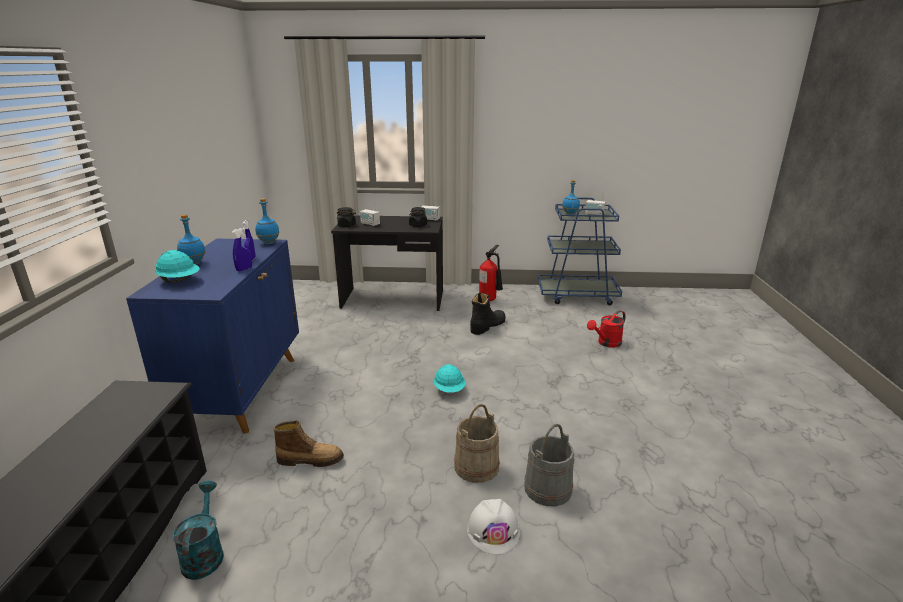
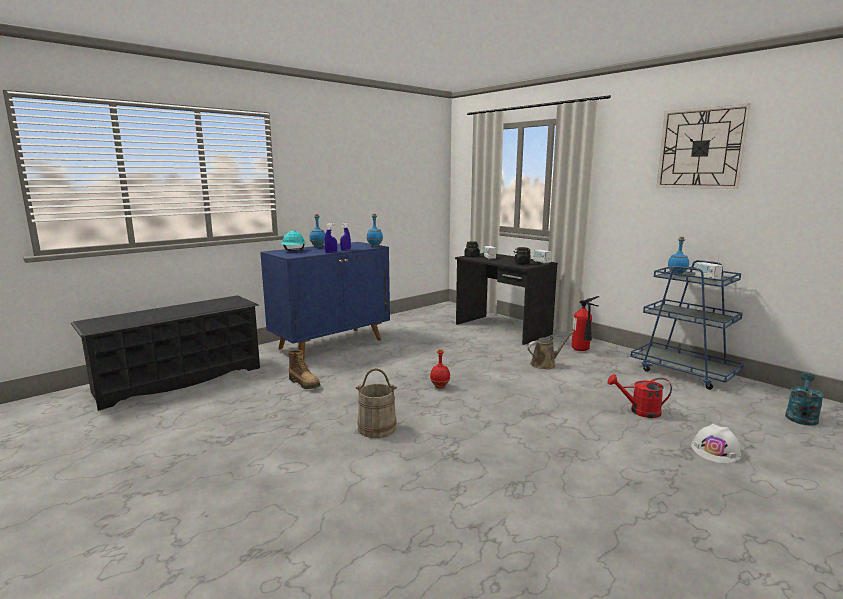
camera: 45 degrees right, 10 degrees down
(204, 553) = (205, 395): turquoise watering can -> turquoise watering can (801, 416)
(449, 390) = (440, 386): turquoise hard hat -> red bottle
(487, 326) = (545, 364): black boot -> brown watering can
(493, 530) = (324, 459): white hard hat -> white hard hat (715, 451)
(548, 489) = (396, 461): grey bucket -> none
(570, 95) = (701, 148): none -> wall clock

